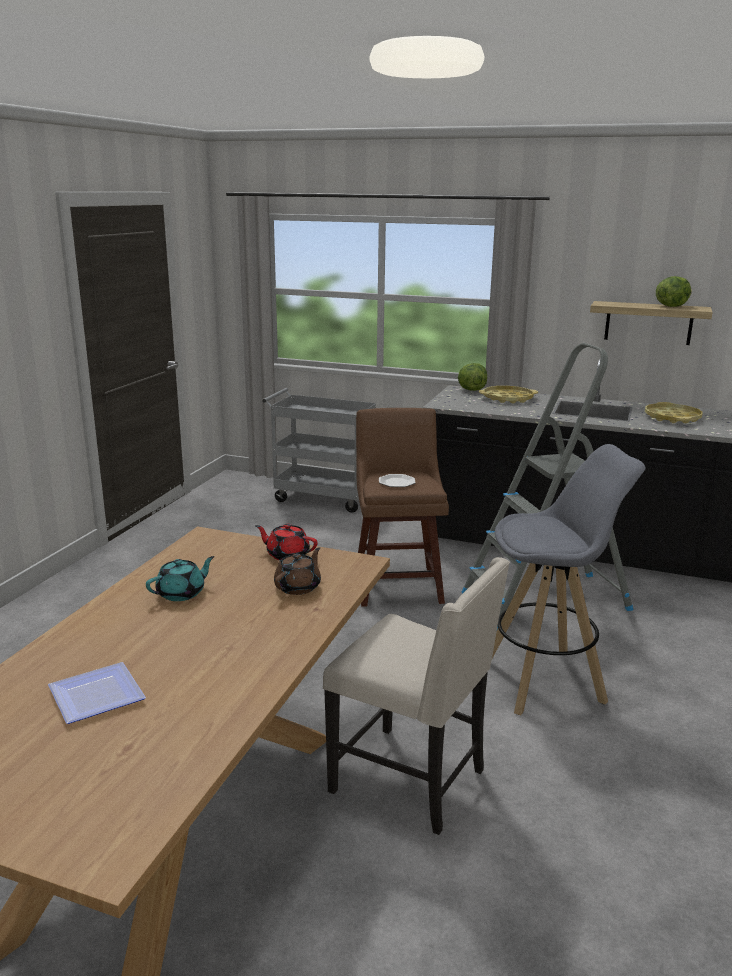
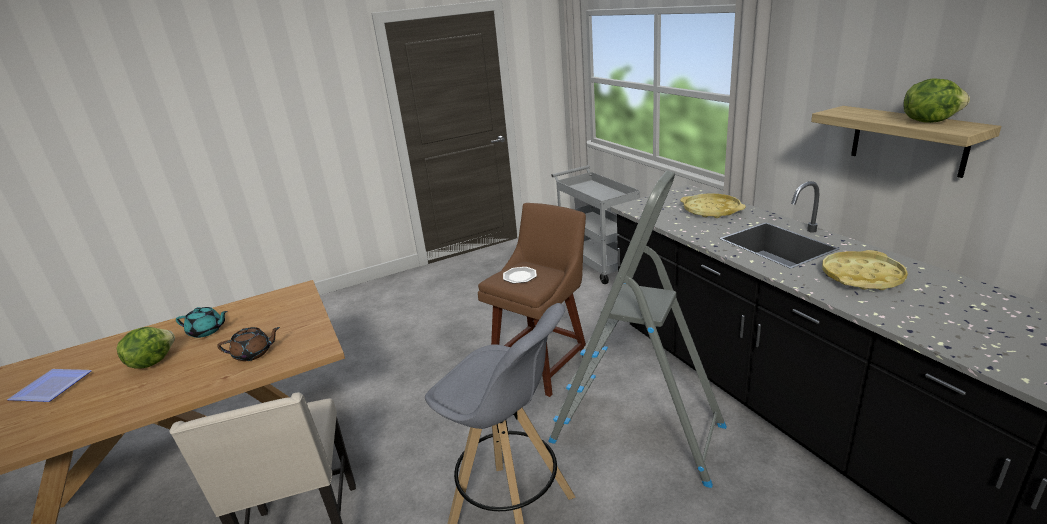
camera: 45 degrees right, 5 degrees up
(287, 555) = (301, 323): red teapot -> none
(471, 390) = (698, 193): lettuce -> lettuce (152, 362)

